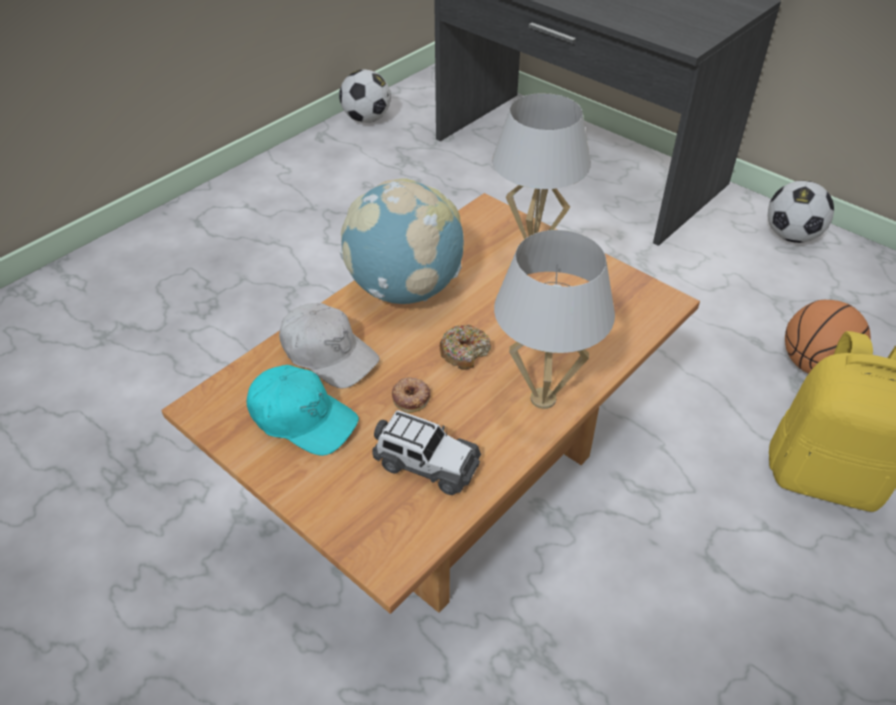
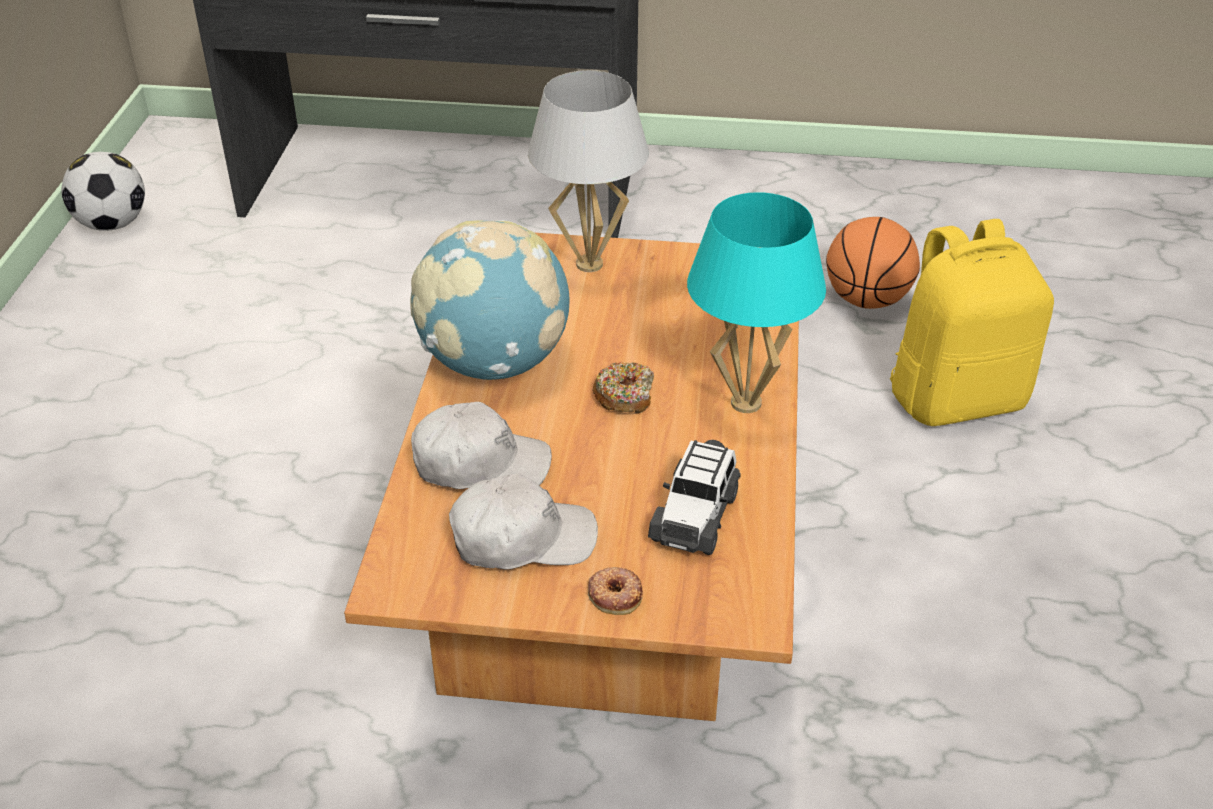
camera: 35 degrees left, 5 degrees down
(302, 418) = (522, 539): turquoise cap -> white cap
(411, 397) = (615, 463): donut -> donut (615, 594)
(426, 464) = (695, 515): toy car -> toy car turned 120 degrees clockwise
(543, 399) = (746, 403): white table lamp -> turquoise table lamp
(791, 236) = (743, 179): football -> none

